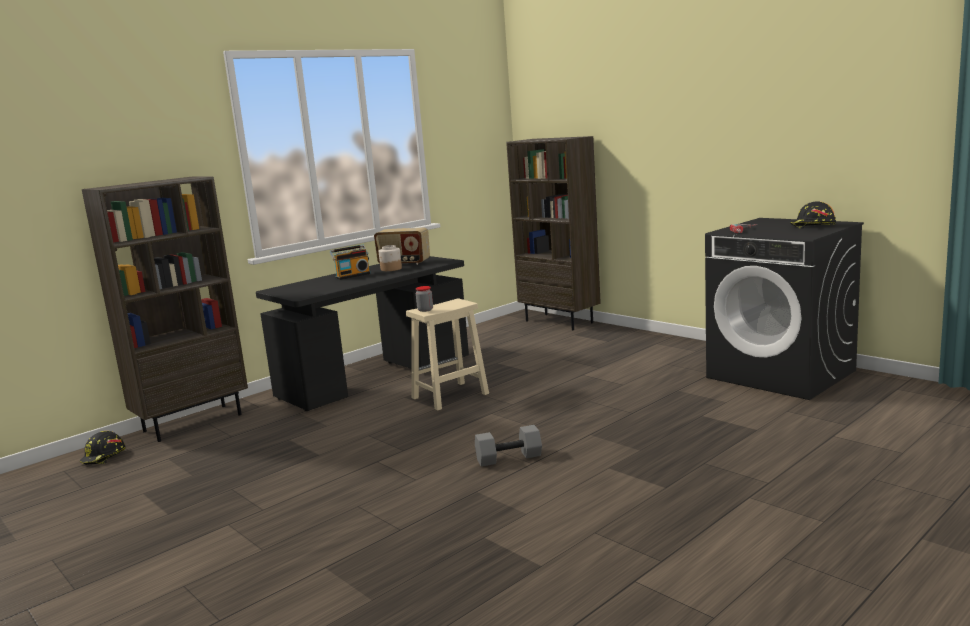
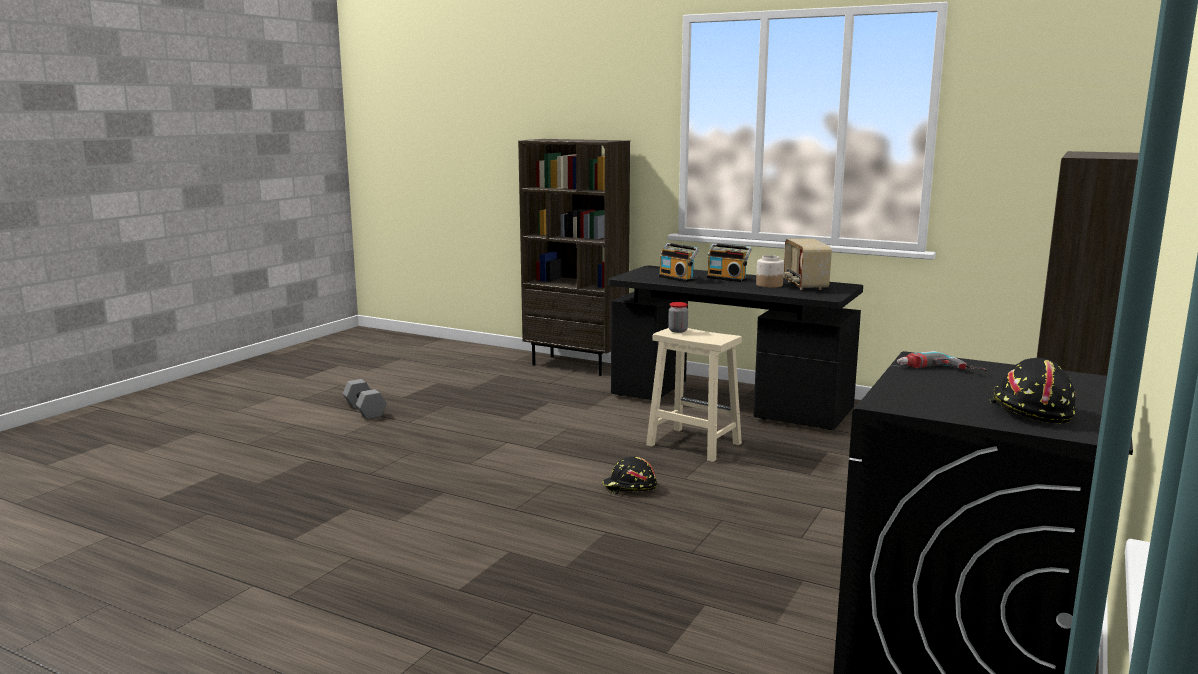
camera: 70 degrees right, 0 degrees up
(104, 457) = (499, 358): black hard hat -> black hard hat (629, 487)
(330, 285) = (677, 278): none -> radio
(509, 457) = (527, 496): grey dumbbell -> grey dumbbell (366, 410)

